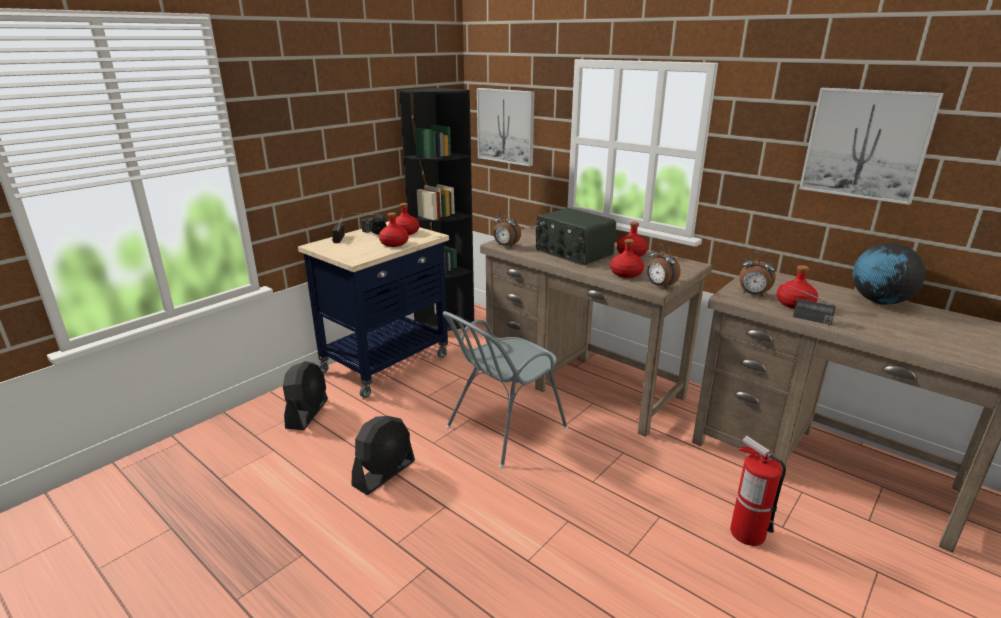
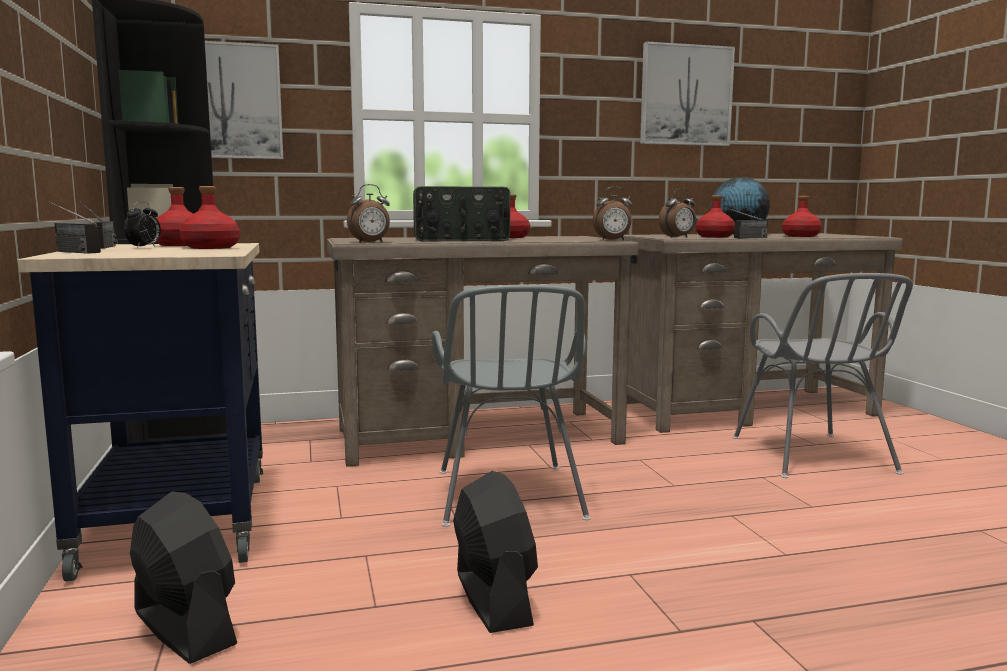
camera: 55 degrees left, 15 degrees down
(626, 274) = (561, 240): red bottle -> red bottle (801, 236)
(747, 533) = (814, 456): fire extinguisher -> grey chair

